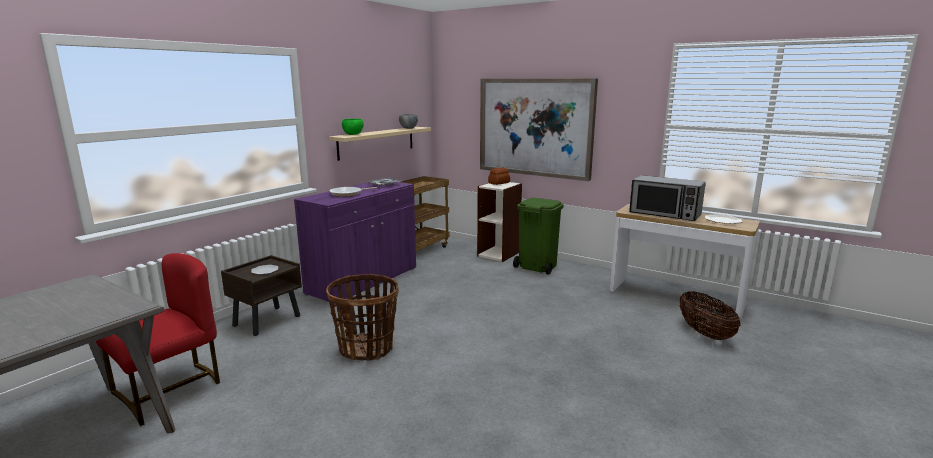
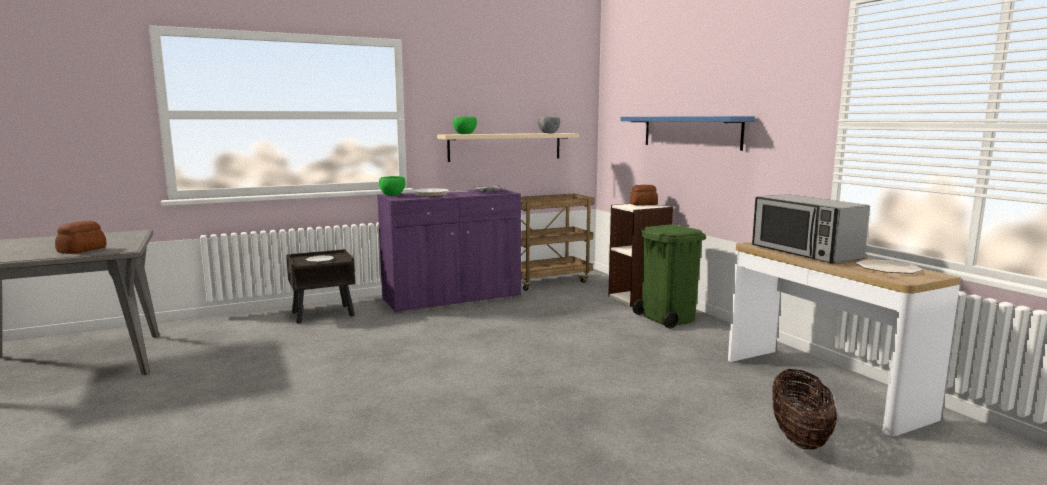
camera: 30 degrees right, 5 degrees down
(82, 318) = (83, 250): none -> bread
(169, 390) = (185, 347): red chair -> none
(312, 198) = (393, 195): none -> green bowl
(366, 349) = (367, 354): basket -> none
(535, 127) = (690, 132): picture -> blue shelf

